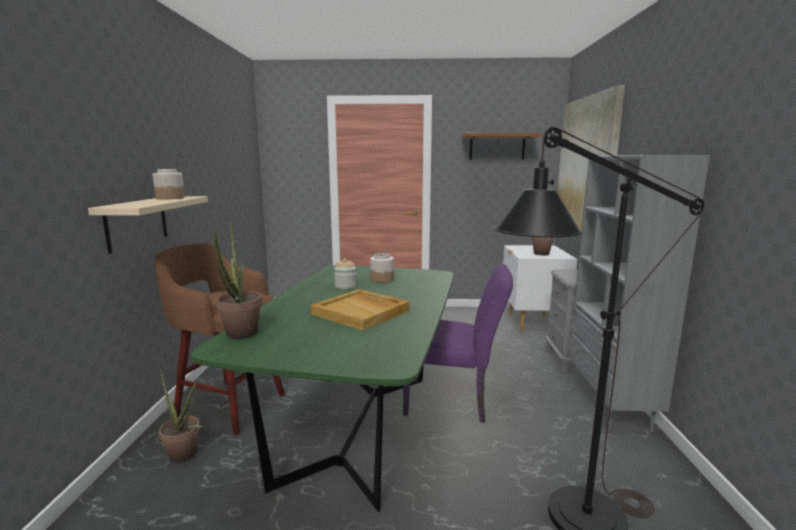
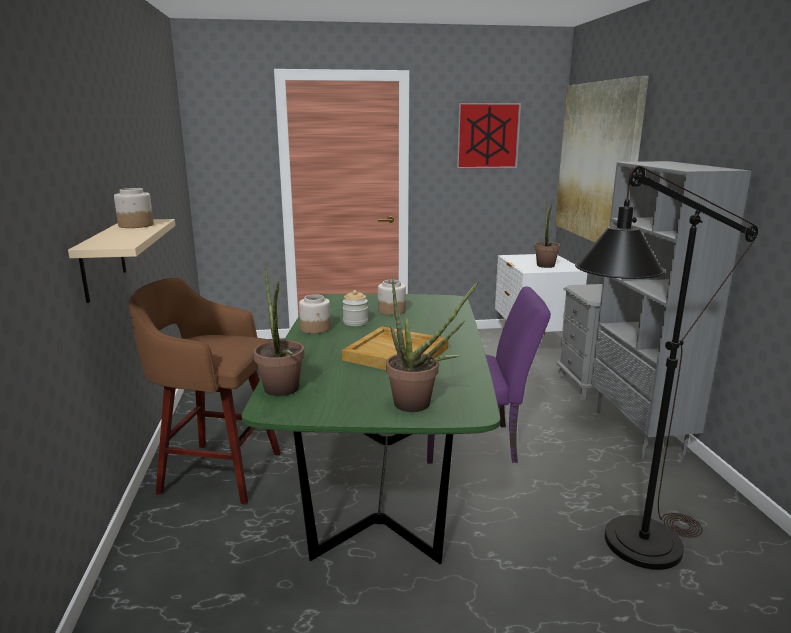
camera: 10 degrees left, 5 degrees up
(186, 456) = (197, 534): potted plant -> potted plant (419, 405)
(309, 289) = (315, 328): none -> jar
(497, 147) = (487, 136): brown shelf -> picture

